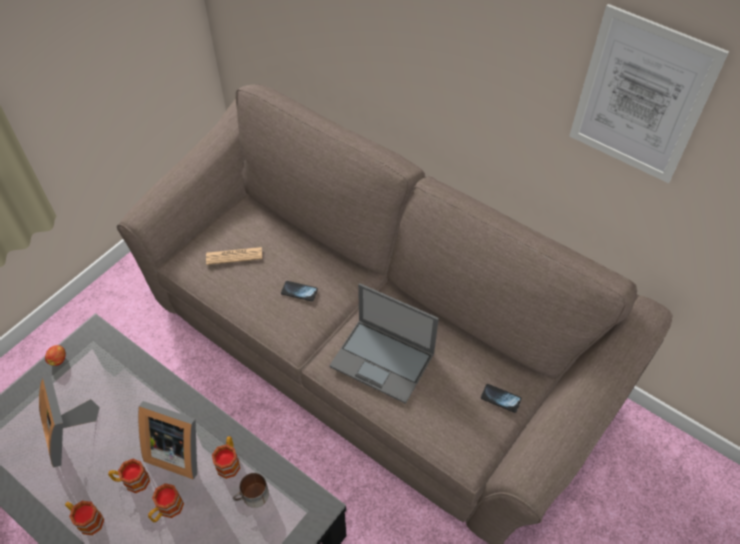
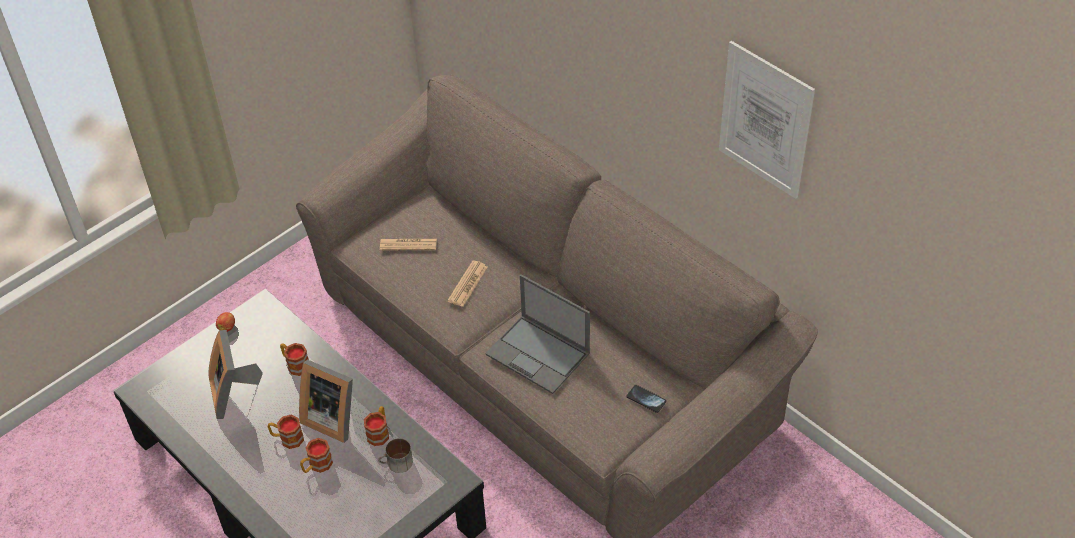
camera: 10 degrees right, 5 degrees down
(86, 520) = (243, 465): mug -> mug (295, 364)
(299, 291) = (467, 284): phone -> newspaper

